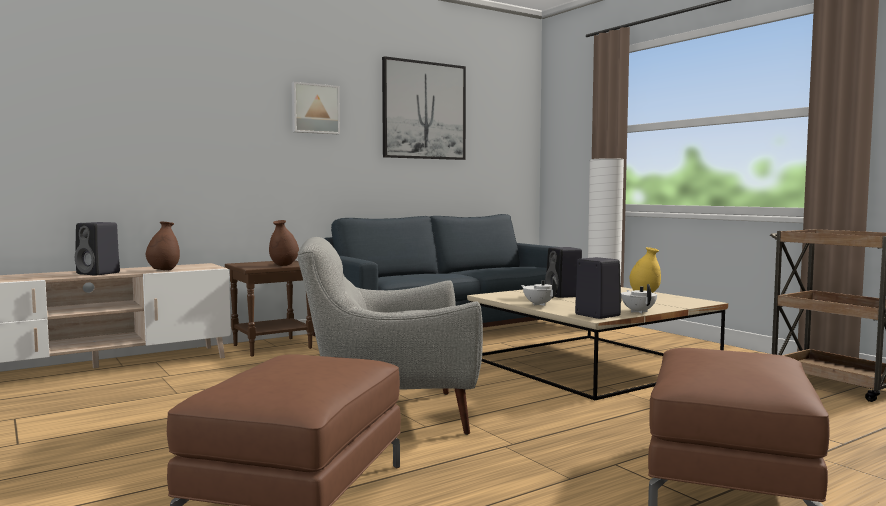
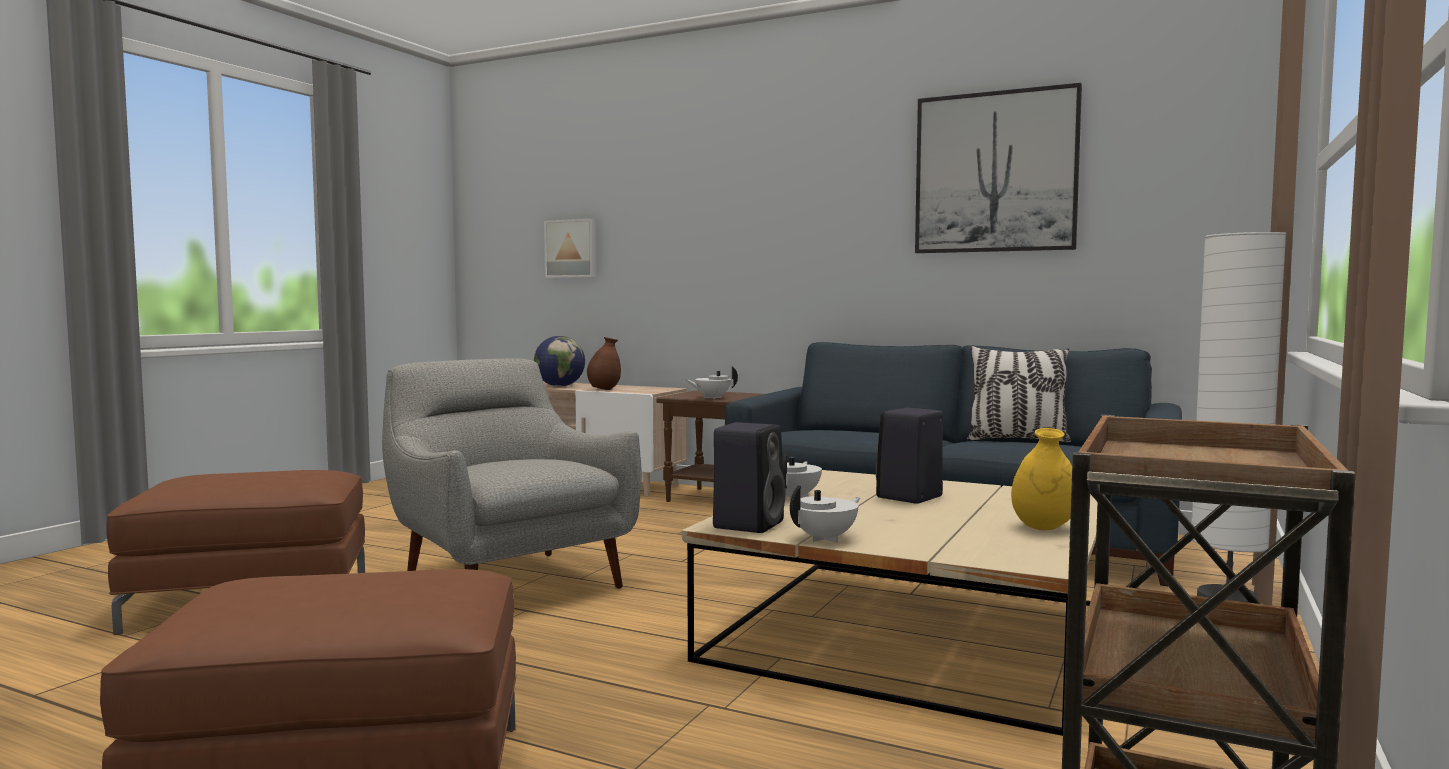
camera: 60 degrees right, 0 degrees up
(99, 273) = (559, 386): black speaker -> globe
(284, 265) = (712, 398): brown vase -> white teapot
(315, 109) = (814, 192): picture -> picture (572, 248)
(476, 268) = (1017, 440): none -> pillow

